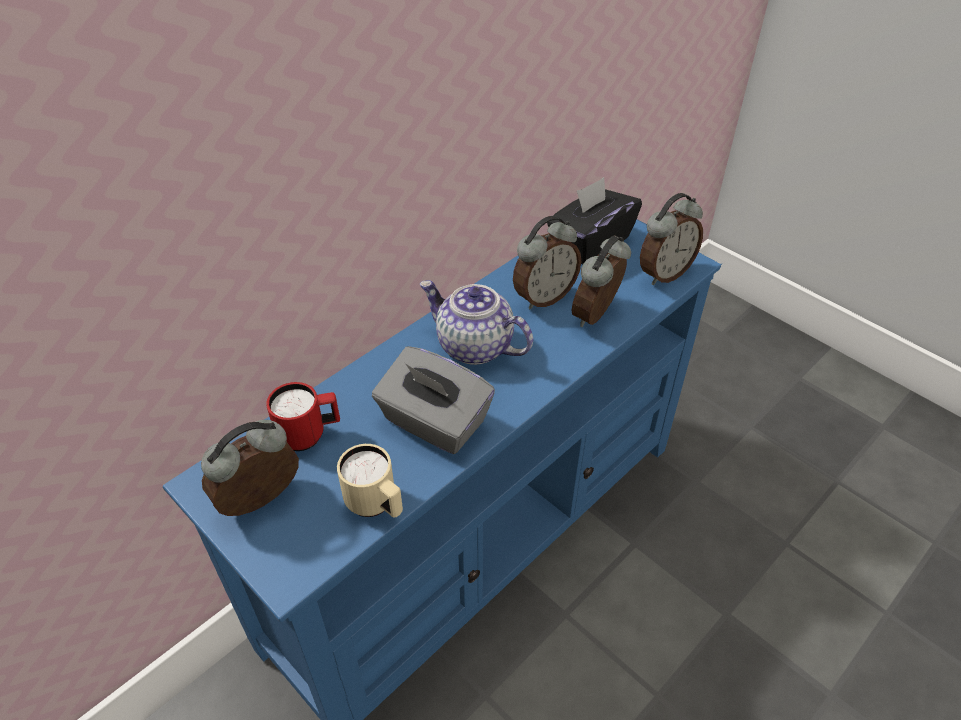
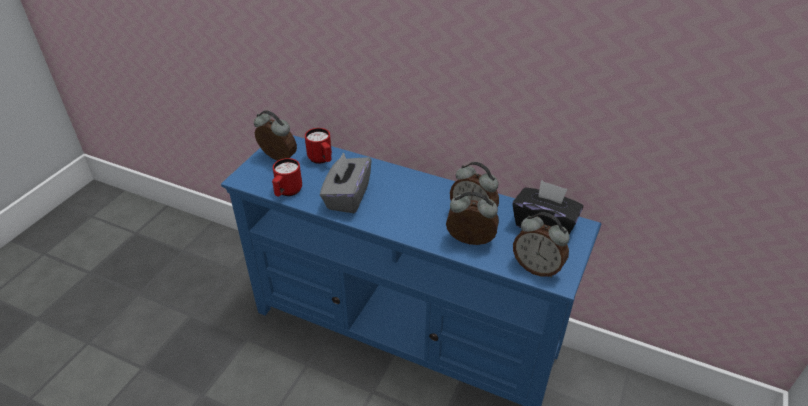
camera: 70 degrees right, 5 degrees down
(376, 505) = (287, 192): beige mug -> red mug
(473, 346) = (412, 197): teapot -> none

